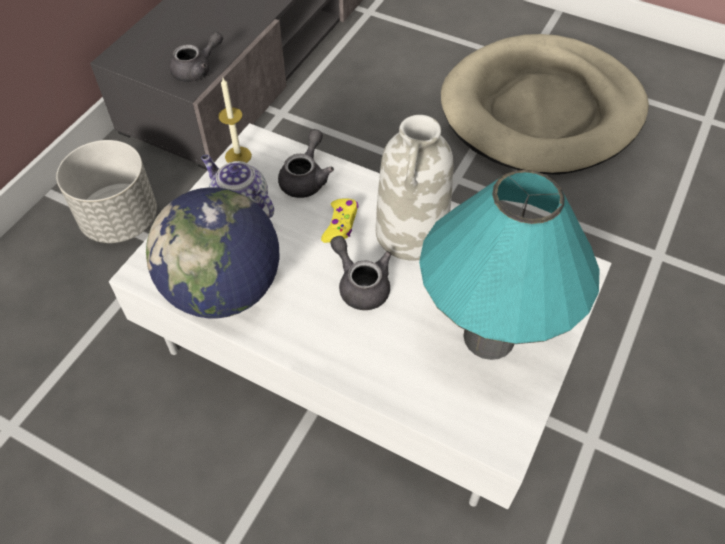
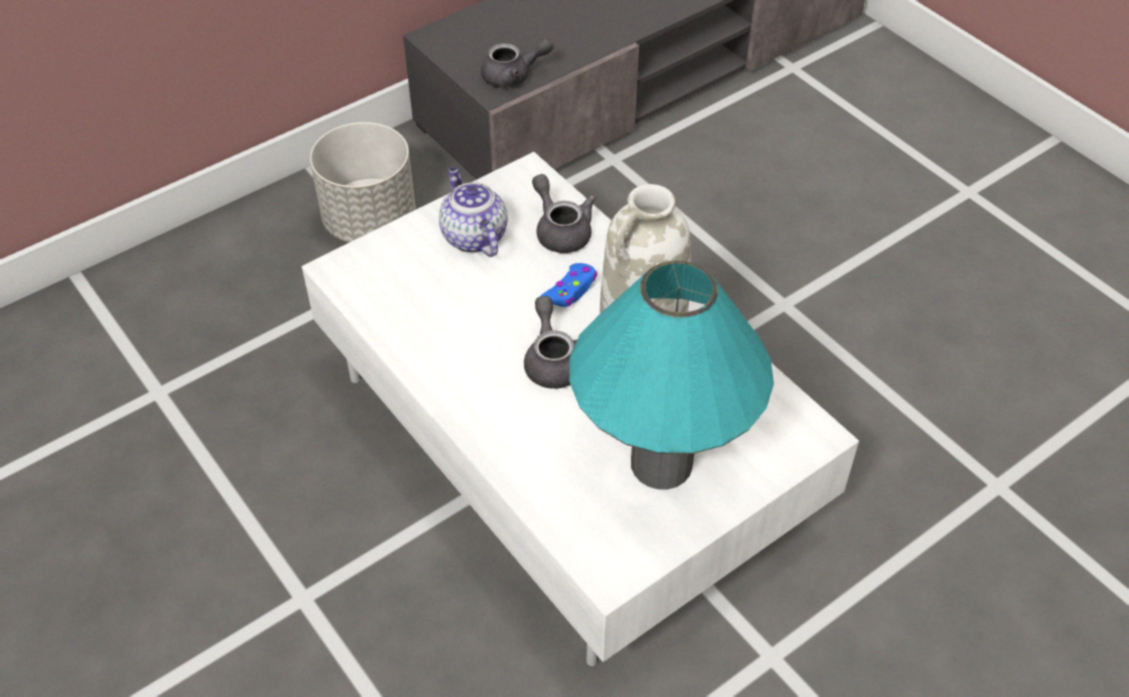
camera: 25 degrees right, 5 degrees down
(224, 289) = (409, 314): globe -> none
(238, 156) = (501, 183): candle -> none
(306, 178) = (561, 230): grey teapot -> grey teapot turned 75 degrees counterclockwise
(340, 224) = (569, 291): yellow game controller -> blue game controller
(541, 110) = (950, 258): beige dog bed -> none

